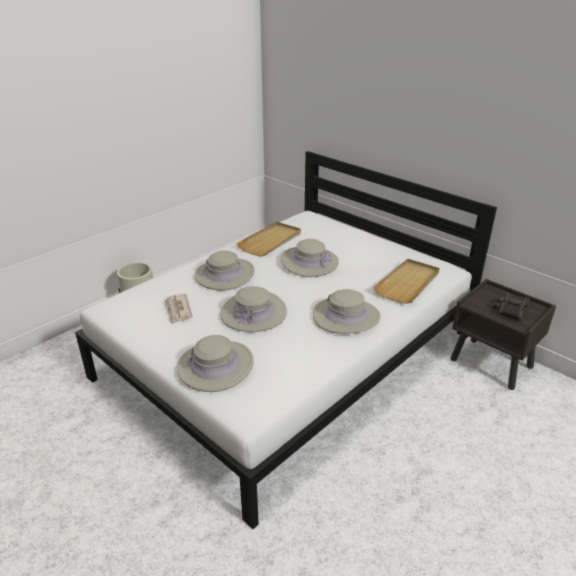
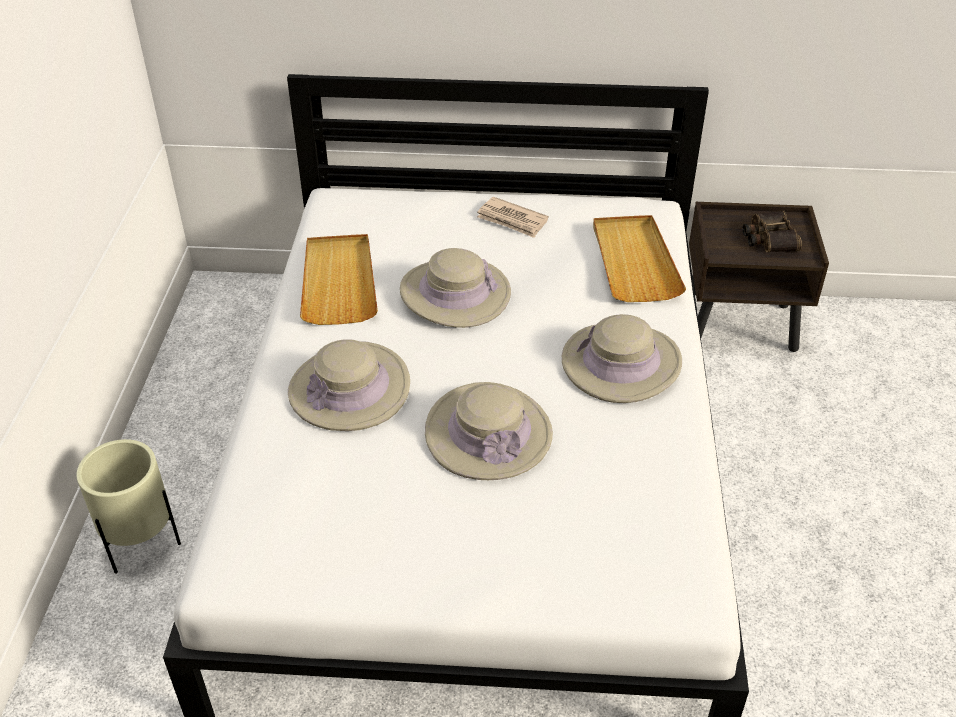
camera: 40 degrees left, 10 degrees up
(178, 310) = (362, 500): newspaper -> newspaper (512, 220)
(215, 366) = (555, 559): beige hat -> none

